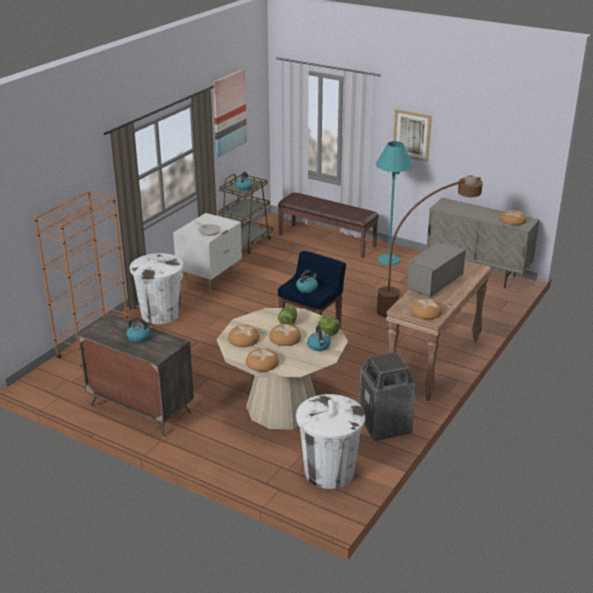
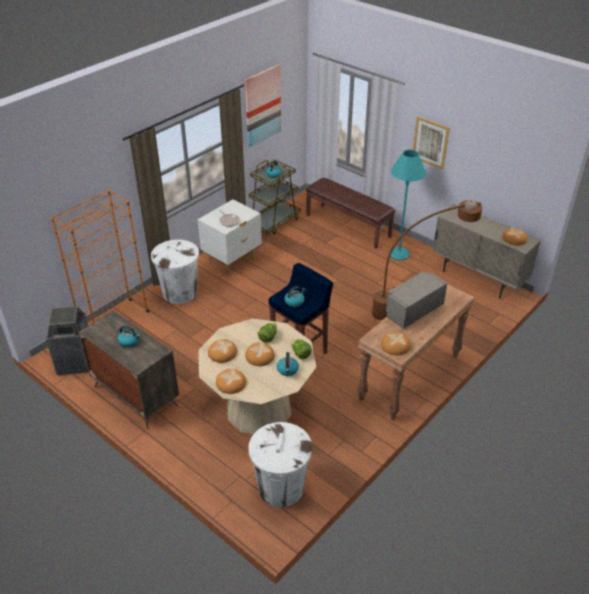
camera: 10 degrees right, 10 degrees up
(385, 425) = (345, 442): trash can -> trash can (76, 362)

